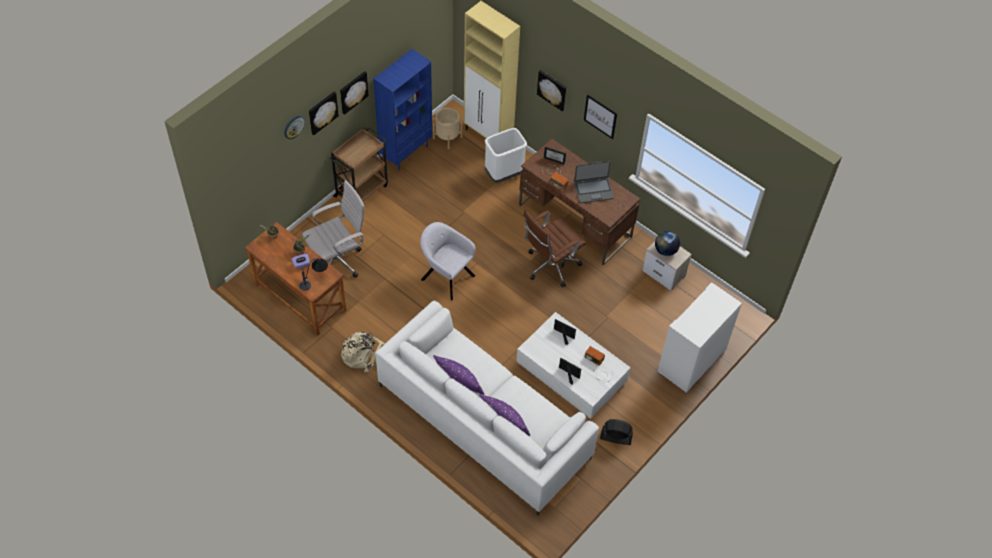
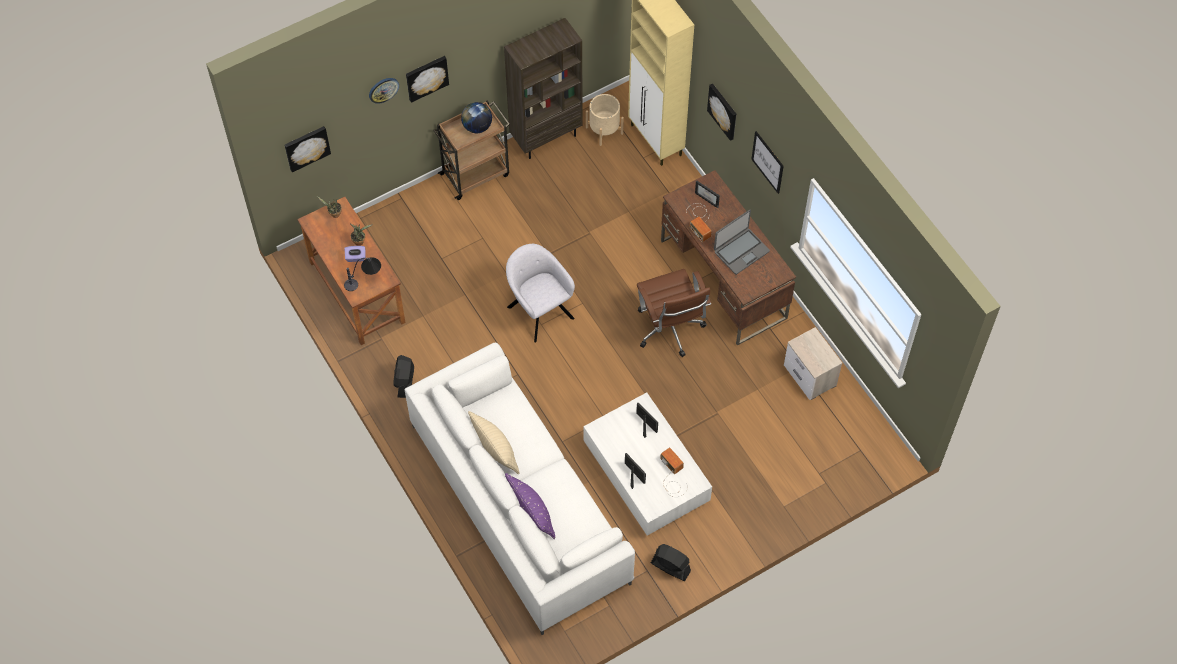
camera: 20 degrees right, 5 degrees up
(338, 260) = (417, 257): white office chair -> none
(353, 92) = (473, 58): picture -> picture (306, 147)
(362, 354) = (405, 381): beige backpack -> black fan
(406, 152) = (546, 137): blue bookcase -> brown bookcase
(459, 382) = (495, 450): purple pillow -> beige pillow
(504, 174) = (657, 195): white trash can -> none
(550, 266) = (670, 330): brown office chair -> brown office chair turned 90 degrees counterclockwise
(593, 190) = (741, 251): laptop -> laptop turned 45 degrees counterclockwise
(665, 250) = (811, 350): globe -> globe (477, 127)
(692, 361) = (801, 498): white cabinet -> none

